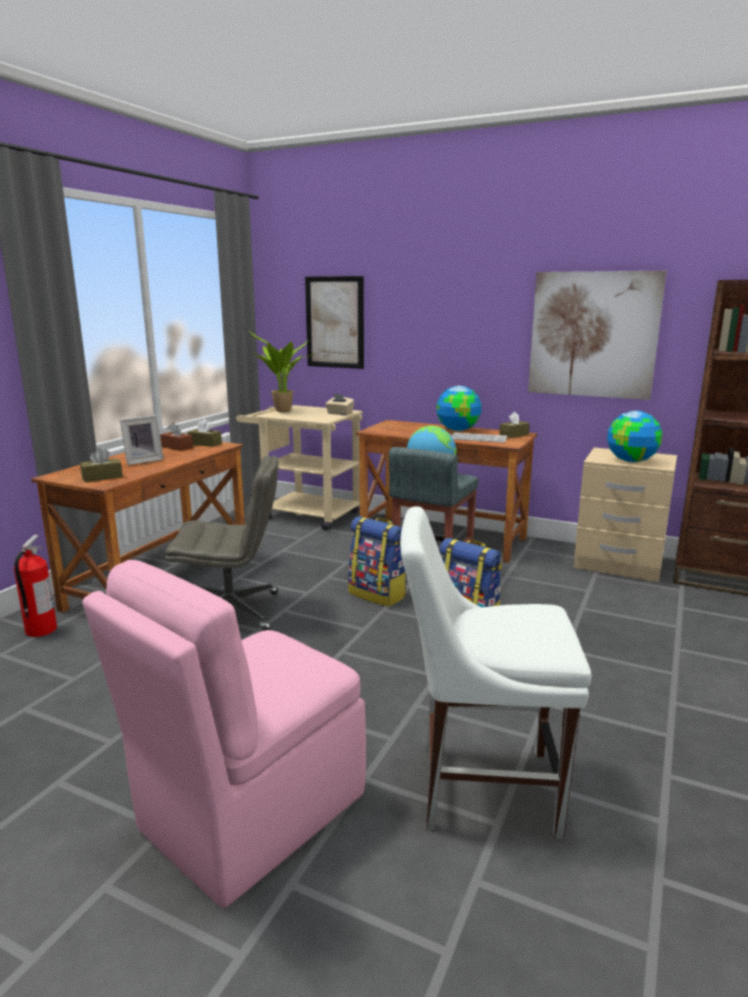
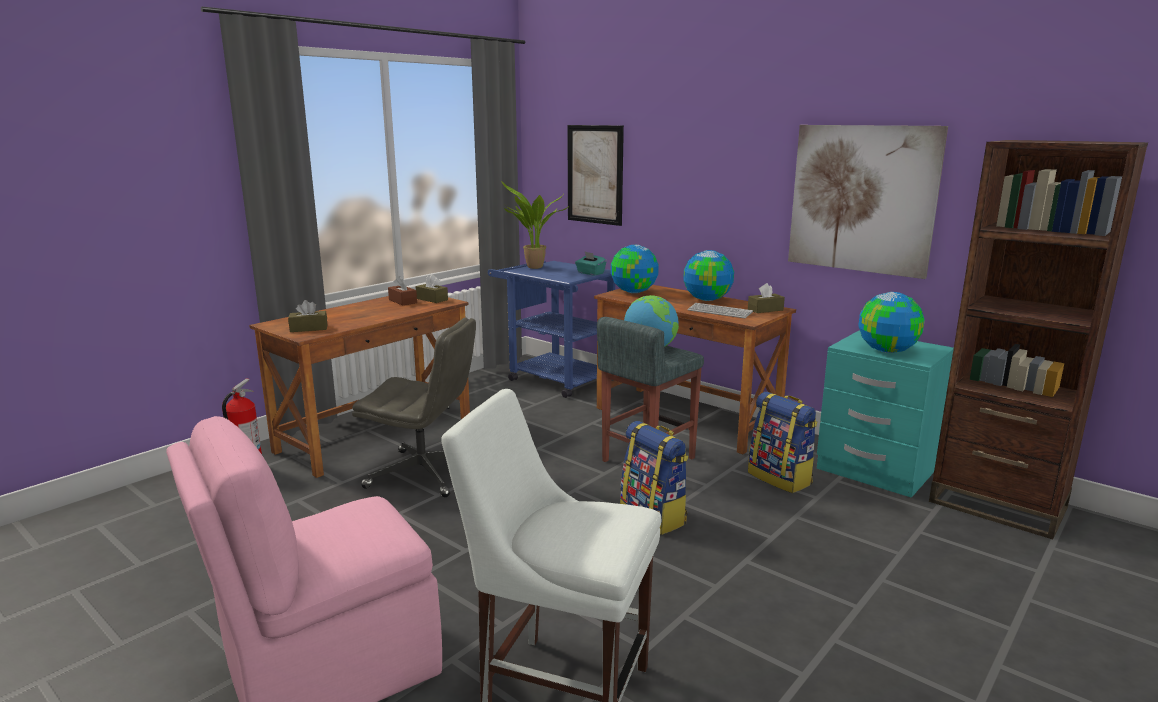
camera: 15 degrees right, 0 degrees up
(143, 461) = (359, 314): picture frame -> none
(304, 514) = (553, 378): beige cart -> blue cart
(339, 413) = (590, 273): beige tissue box -> turquoise tissue box
(378, 594) = (578, 473): backpack -> backpack (780, 478)
(388, 427) = (633, 292): none -> globe
(618, 564) = (874, 470): beige nightstand -> turquoise nightstand

